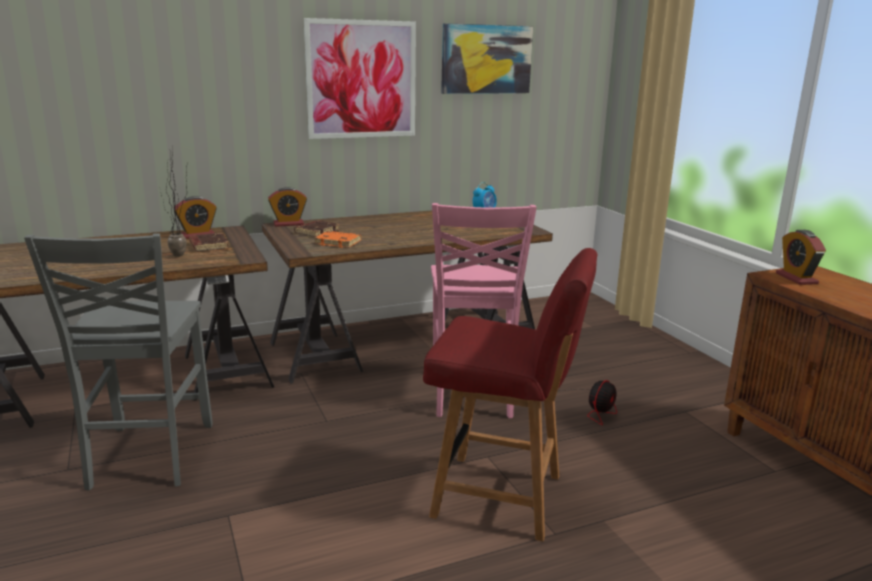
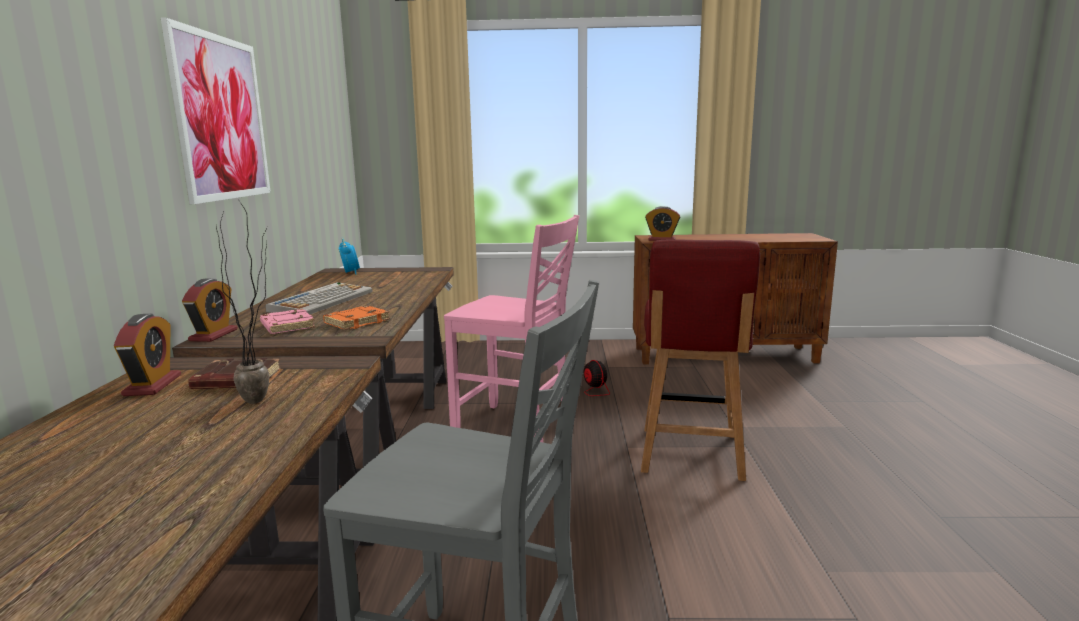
camera: 65 degrees left, 5 degrees down
(317, 232) = (286, 326): brown book -> pink book
(387, 225) = (322, 301): none -> keyboard
(486, 59) = (296, 102): picture -> none
(501, 496) = (690, 454): red chair -> red chair turned 150 degrees clockwise

